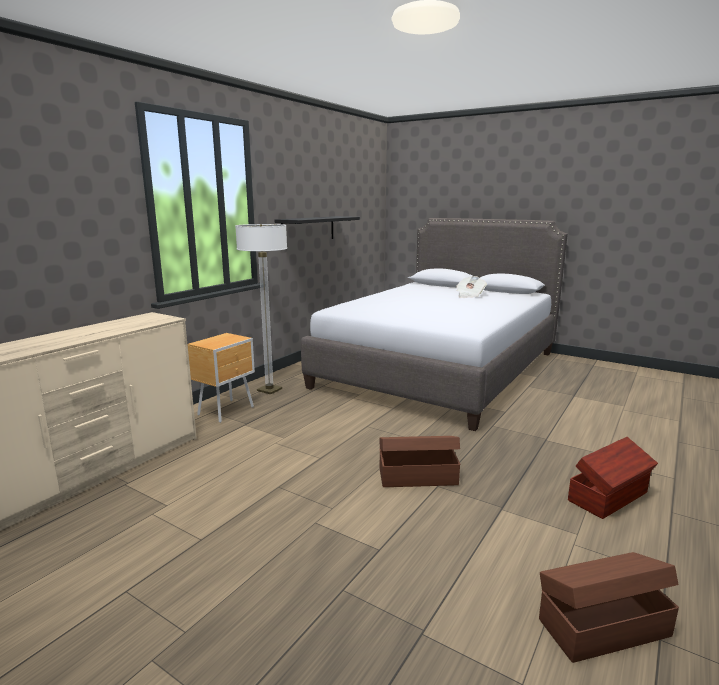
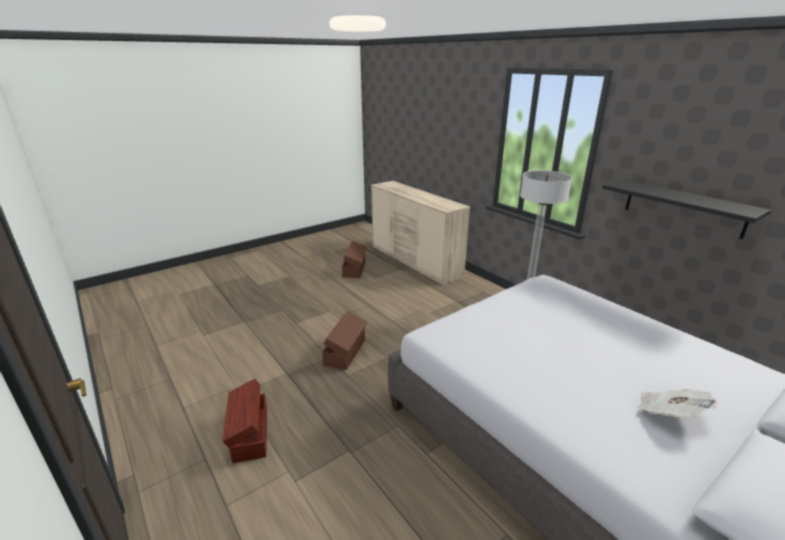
camera: 110 degrees right, 10 degrees up
(227, 411) = (484, 297): brown nightstand -> none
(601, 626) = (194, 366): brown storage box -> brown storage box (355, 269)

